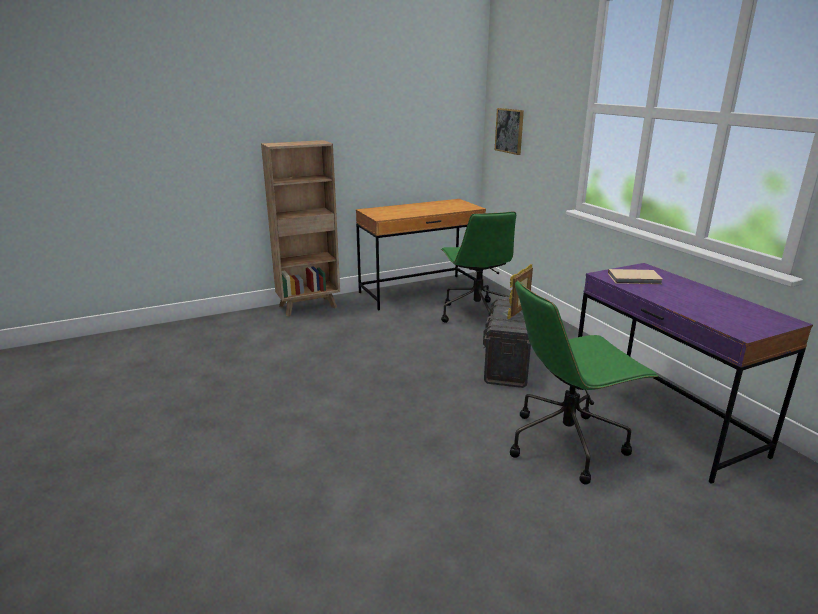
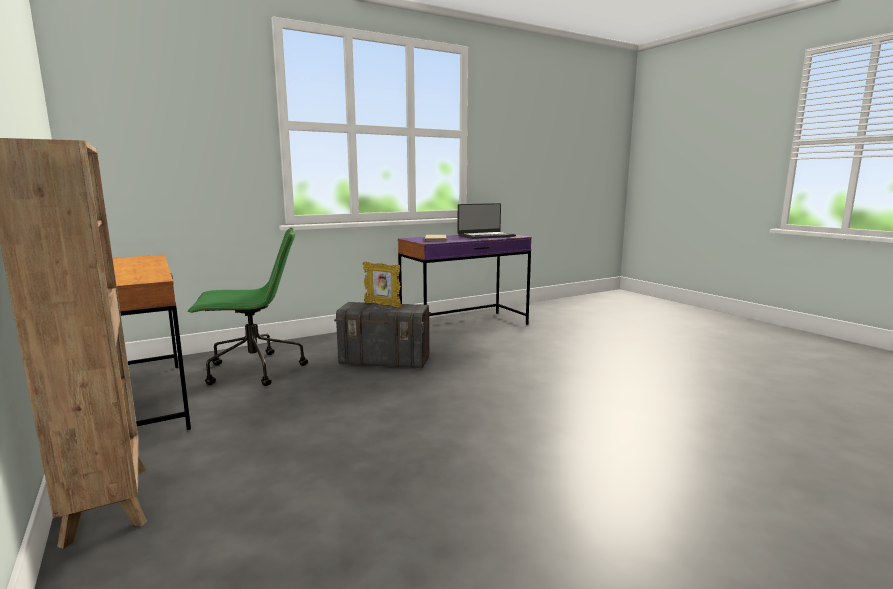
camera: 95 degrees left, 10 degrees down
(509, 131) = (136, 155): picture -> none
(567, 443) = (505, 348): green office chair -> none
(721, 309) = (486, 236): none -> laptop

